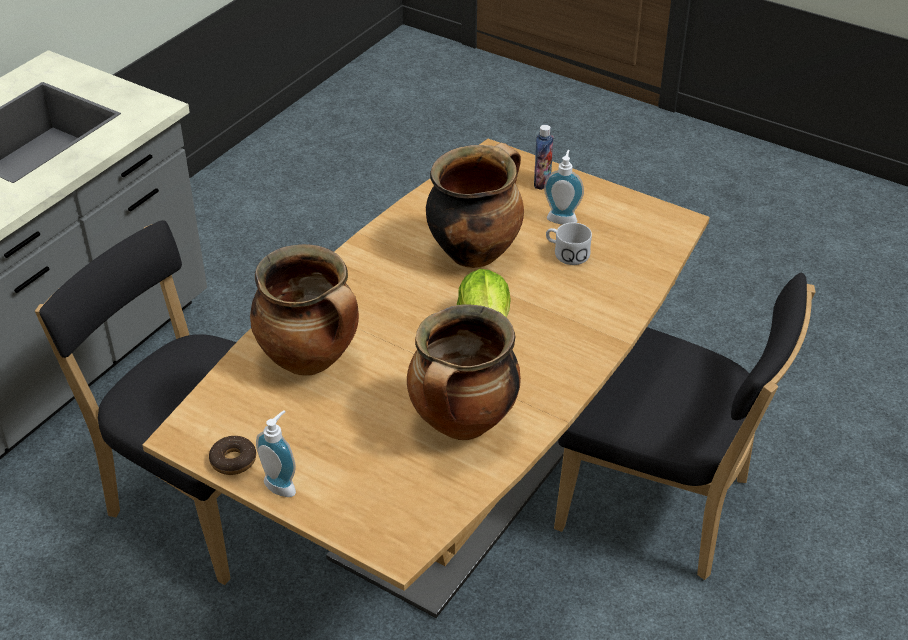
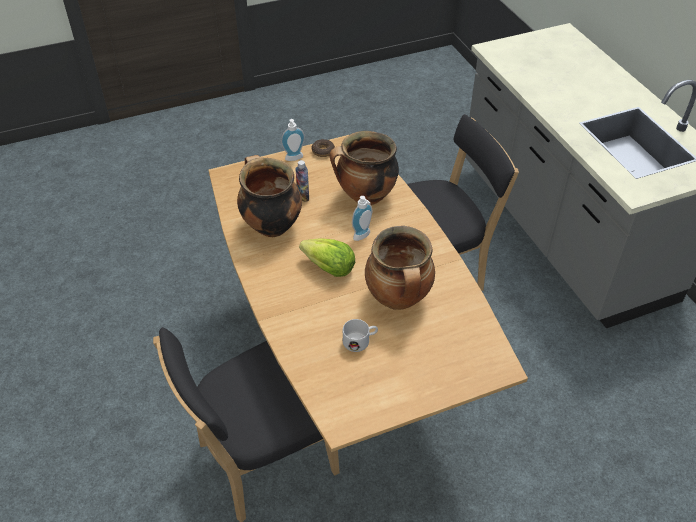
camera: 125 degrees right, 5 degrees up
(542, 183) = (446, 375): bottle -> bottle (303, 196)
(562, 217) = (398, 361): soap dispenser -> soap dispenser (363, 236)

